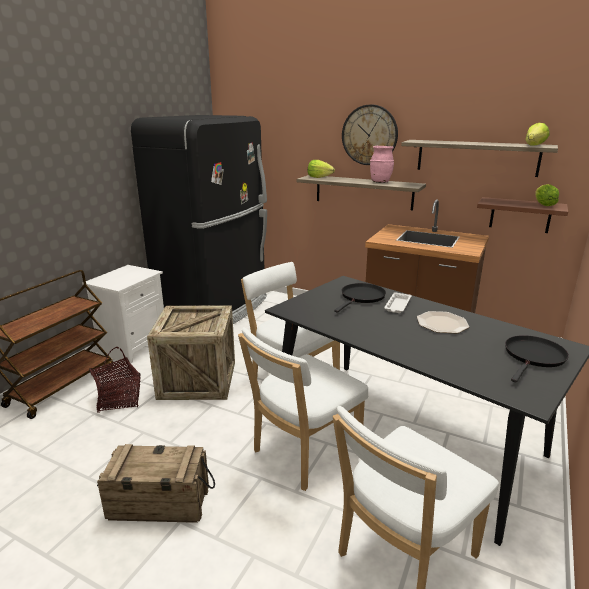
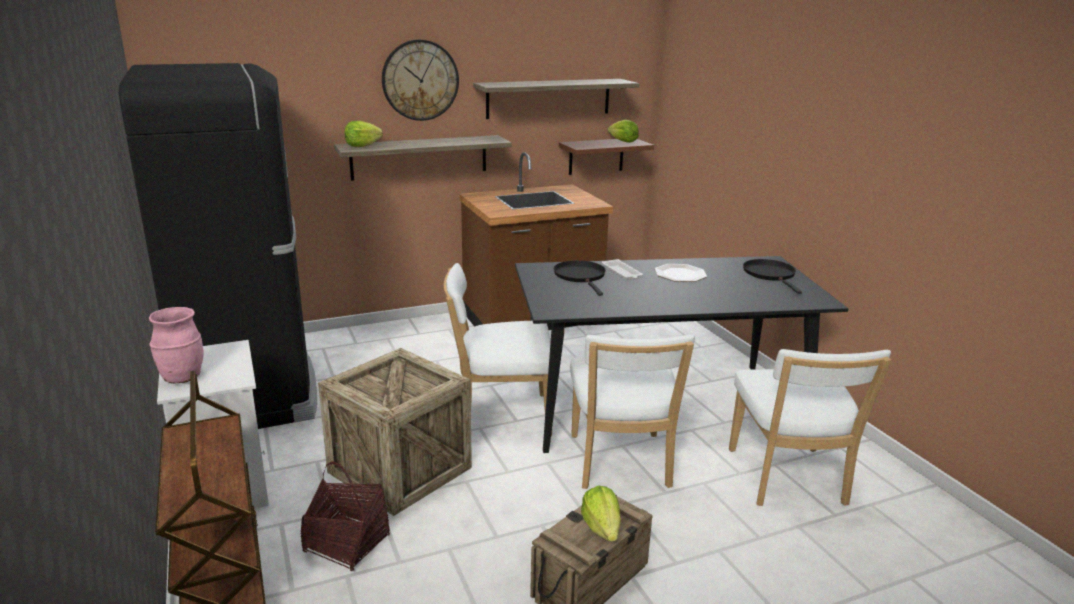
camera: 50 degrees left, 0 degrees up
(380, 182) = (451, 141): pink vase -> pink vase (182, 377)
(534, 145) = (612, 81): lettuce -> lettuce (602, 528)

